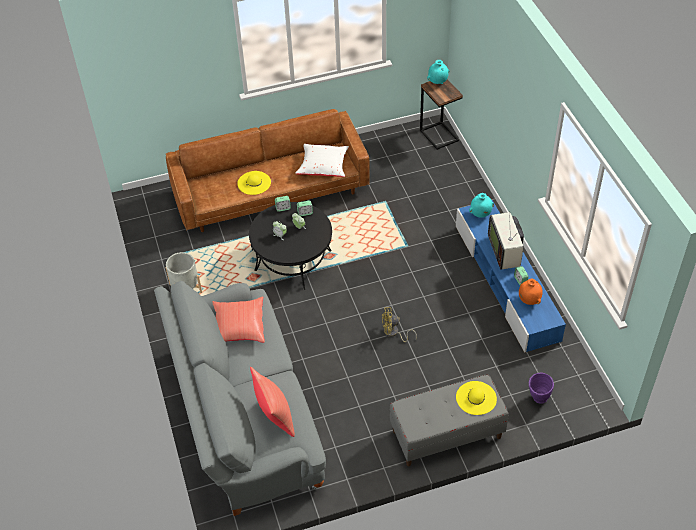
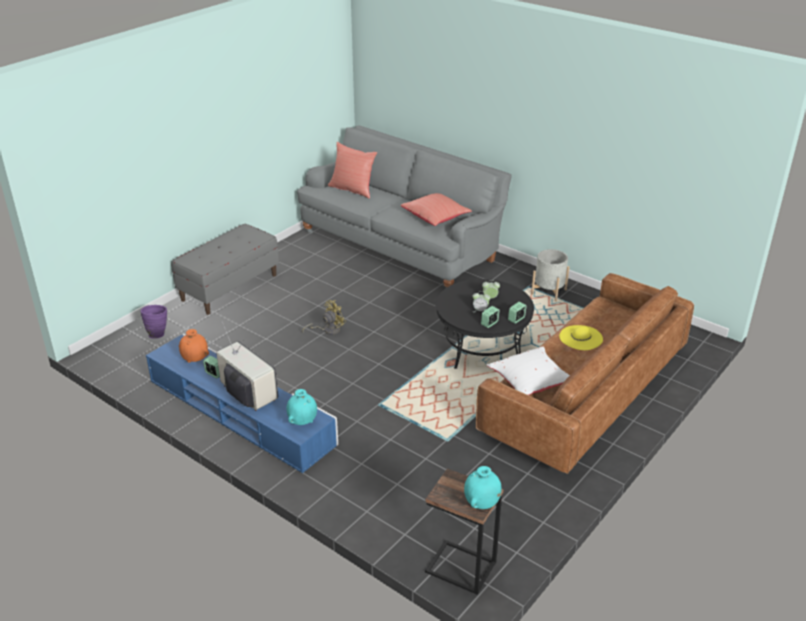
camera: 145 degrees right, 15 degrees down
(476, 398) = (204, 259): yellow hat -> none

